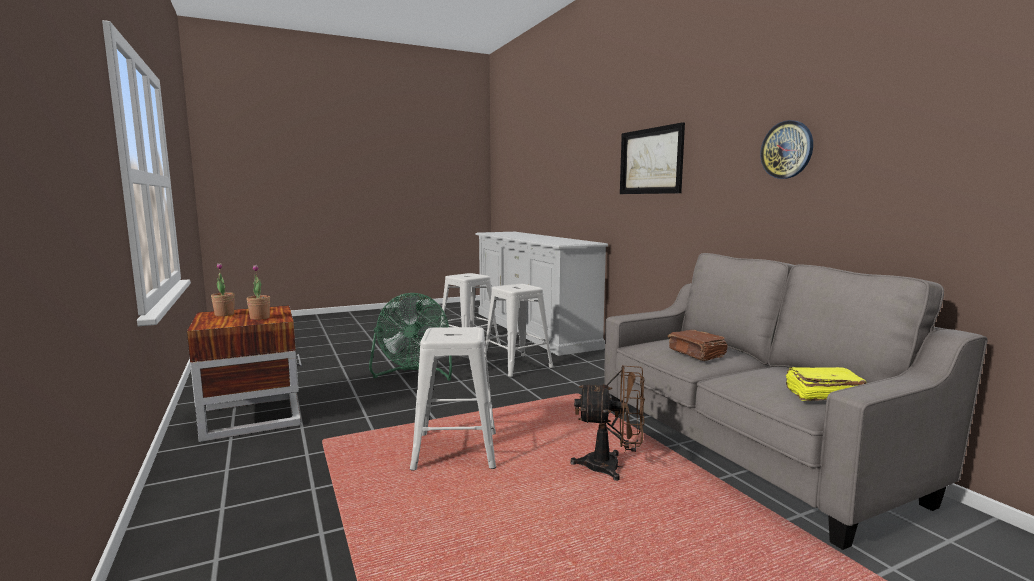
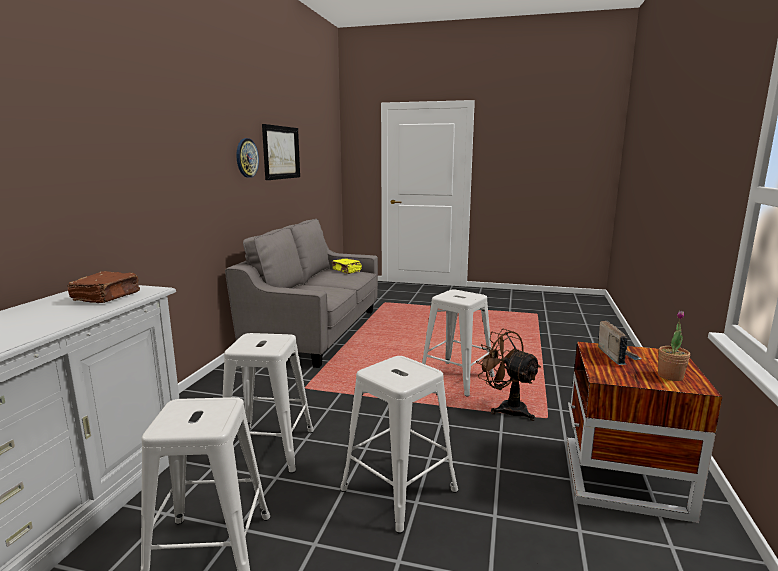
camera: 140 degrees left, 5 degrees up
(260, 318) = (617, 356): potted plant -> radio
(413, 373) = (398, 490): green fan -> white stool
(612, 467) = (389, 346): brown fan -> brown fan (507, 408)
(651, 161) = (146, 157): picture -> picture (281, 152)
(696, 354) = (323, 288): brown book -> brown book (107, 297)

